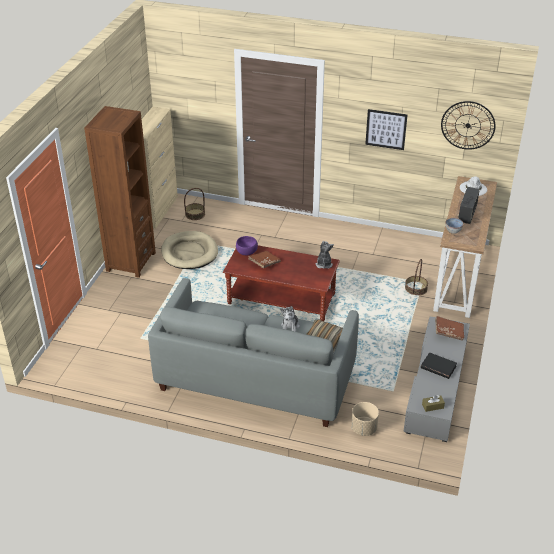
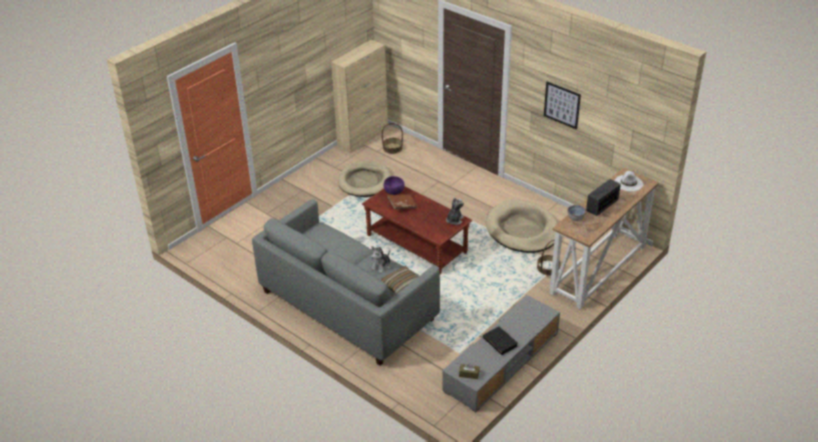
camera: 25 degrees right, 0 degrees up
(131, 262) = (311, 177): brown bookcase -> none
(363, 428) = (410, 377): beige planter -> none
(369, 260) = (522, 230): none -> beige dog bed
(448, 332) = (533, 314): brown book -> none
(468, 125) = (634, 118): wall clock -> none

